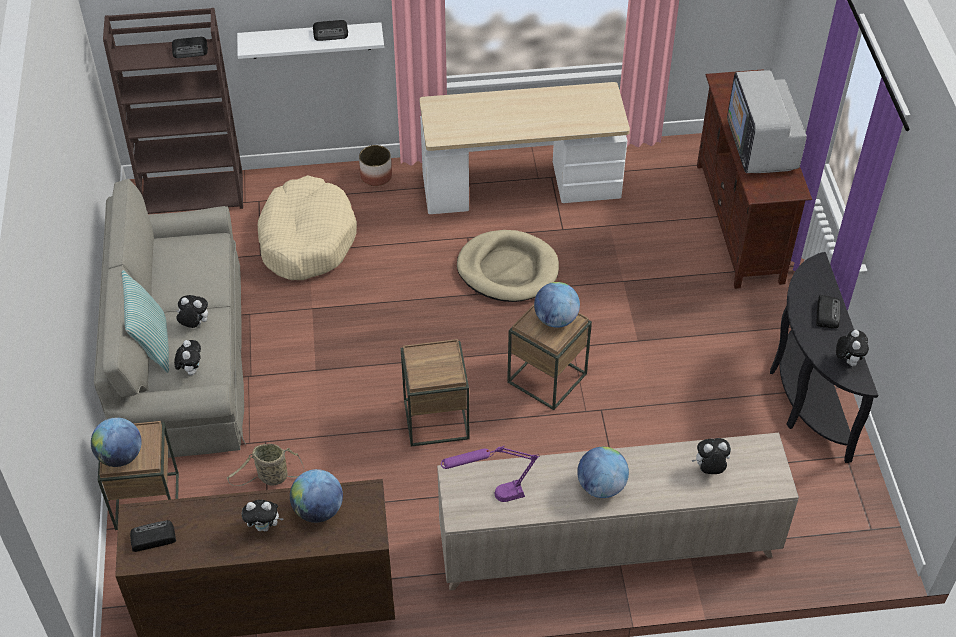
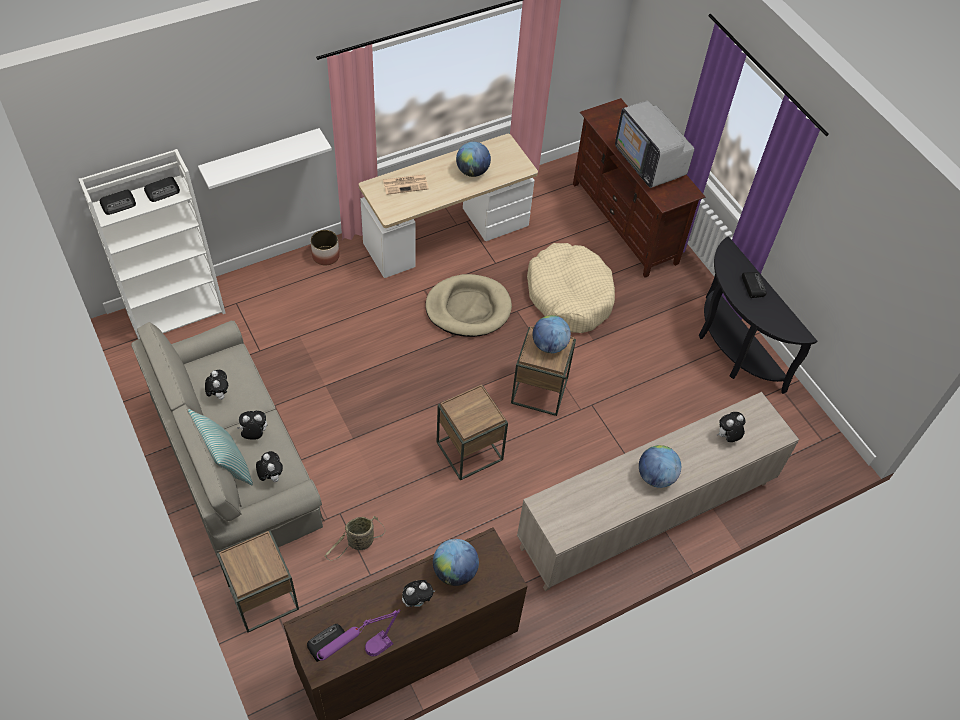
camera: 25 degrees left, 5 degrees up
(120, 456) = (248, 574): globe -> globe (472, 171)
(194, 193) = (176, 310): brown bookcase -> white bookcase
(306, 239) = (292, 326): beige dog bed -> beige dog bed (569, 295)
(331, 33) = (281, 147): radio -> radio (119, 204)
(471, 110) = (406, 184): none -> newspaper
(490, 497) = (577, 513): purple table lamp -> purple table lamp (362, 655)
(848, 360) = (784, 319): plush toy -> plush toy (219, 394)

